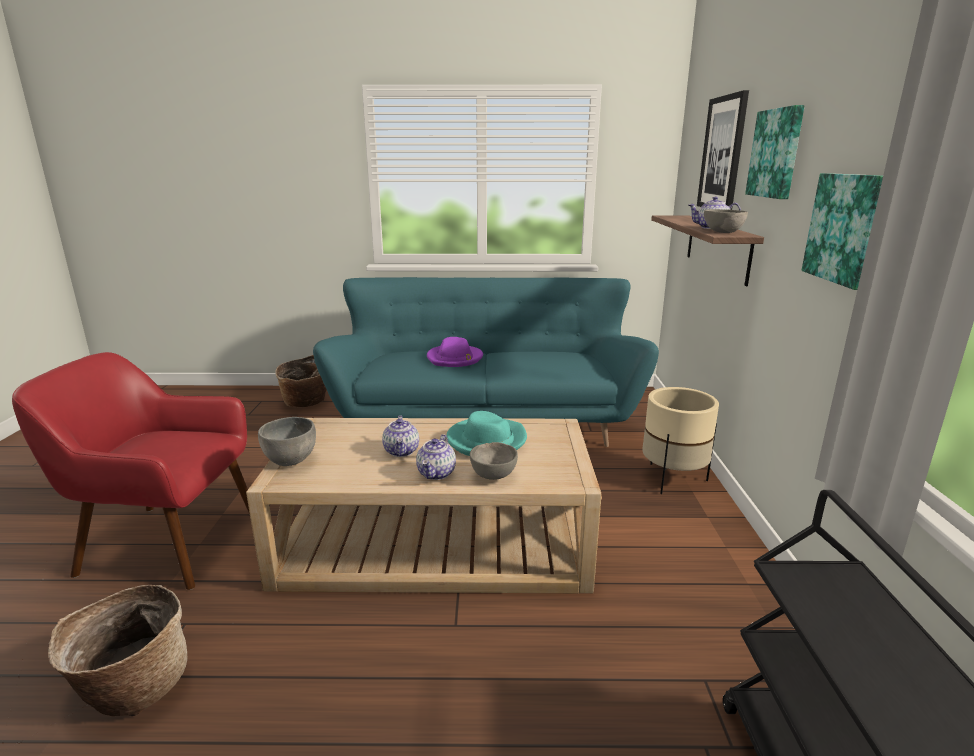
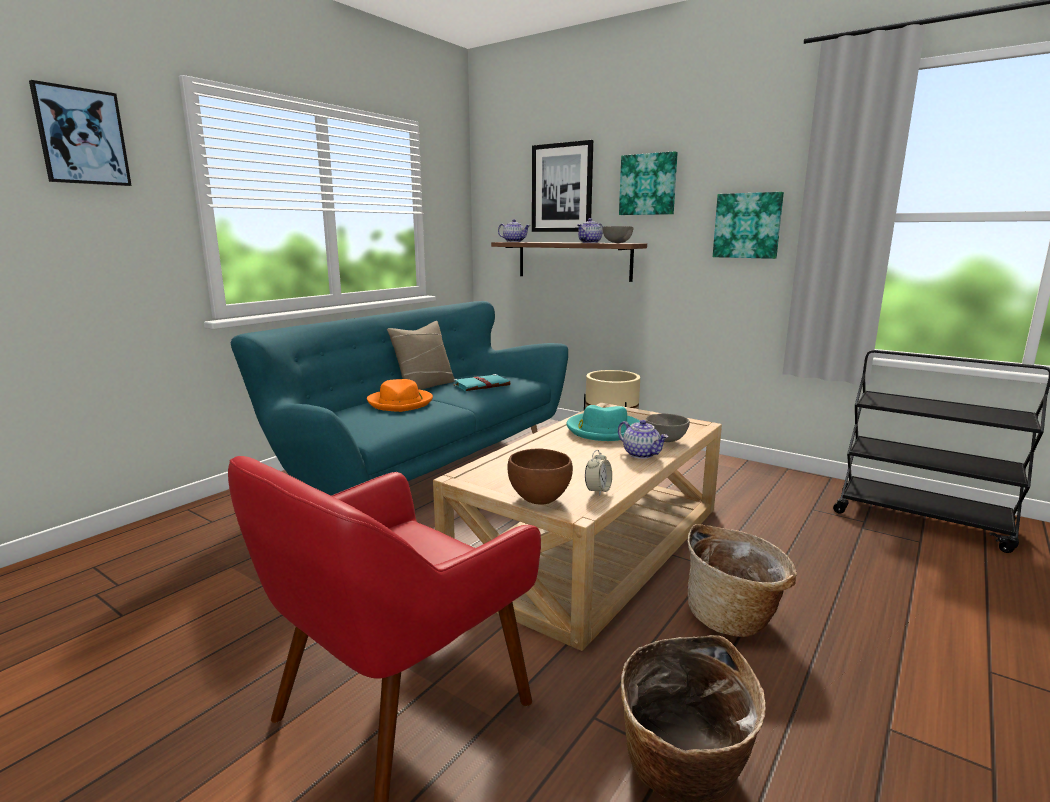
camera: 55 degrees left, 5 degrees down
(290, 460) = (540, 498): grey bowl -> brown bowl
(297, 138) = (81, 136): none -> picture
(305, 403) = (178, 538): basket -> basket (734, 617)
(324, 477) = (598, 491): none -> alarm clock
(402, 451) = (581, 457): teapot -> teapot (514, 241)
(455, 358) = (401, 403): purple hat -> orange hat
(515, 351) = (424, 386): none -> beige pillow
(547, 365) = (482, 385): none -> turquoise book

